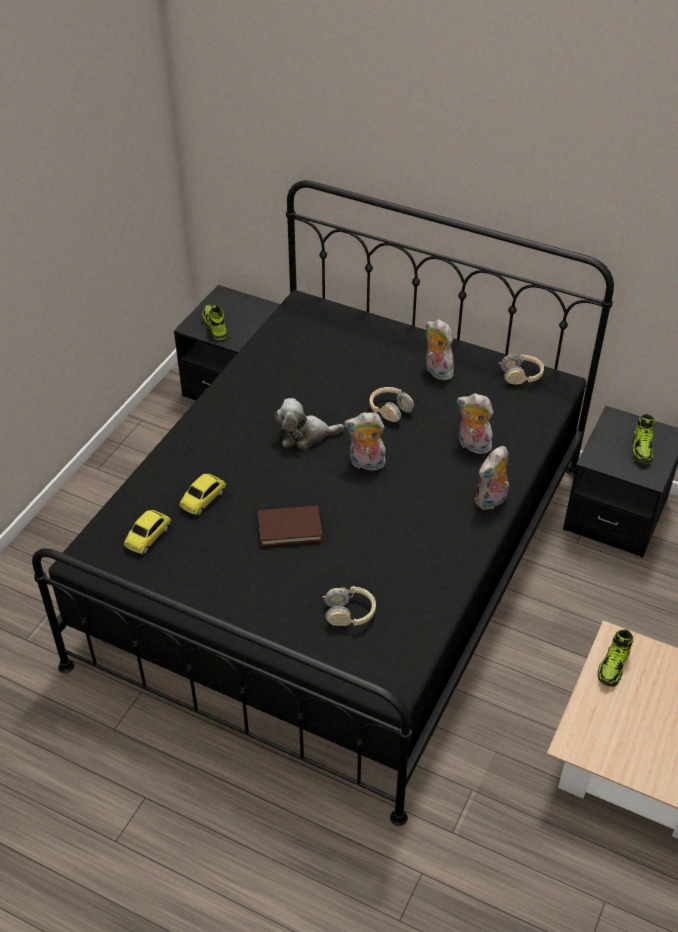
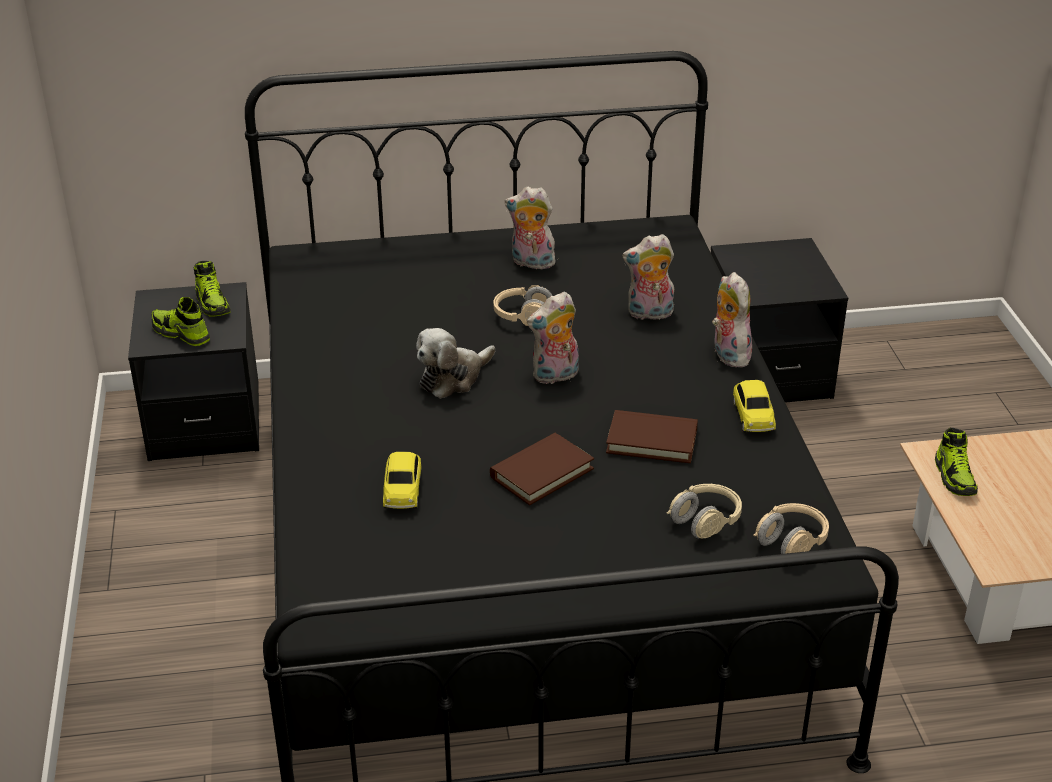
camera: 35 degrees left, 10 degrees down
(148, 536) = (377, 558): toy car -> toy car (752, 416)
(376, 540) = (652, 441): none -> brown book
(491, 501) = (727, 354): plush toy -> plush toy turned 150 degrees clockwise
(521, 376) = (625, 235): beige headphones -> beige headphones (791, 542)
(642, 448) = (787, 268): shoe -> shoe (212, 303)

